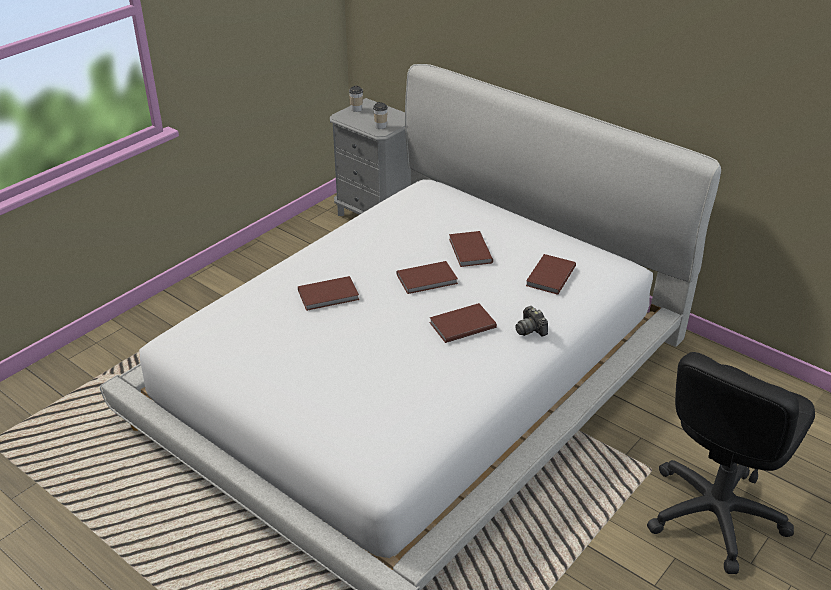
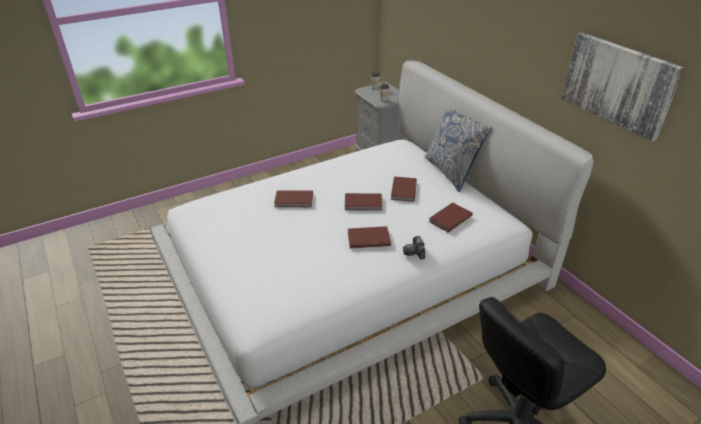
camera: 20 degrees right, 0 degrees up
(517, 213) = (451, 171): none -> pillow
(737, 68) = (618, 84): none -> picture

